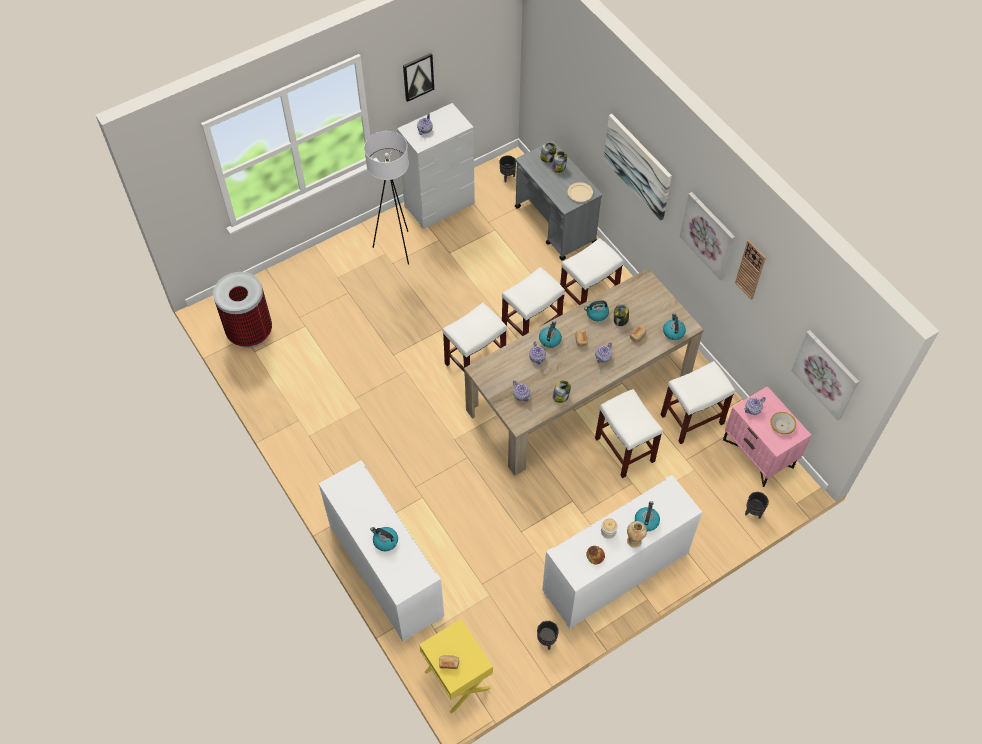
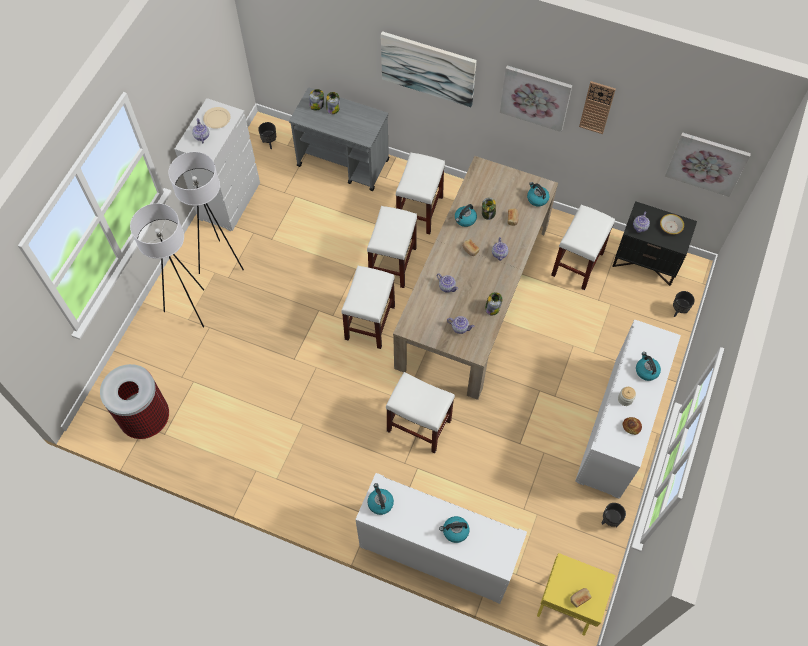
camera: 35 degrees left, 5 degrees up
(344, 270) = (189, 309): none -> white floor lamp
(418, 76) = (174, 87): picture -> none
(550, 339) = (444, 264): kettle -> kettle (380, 503)
(579, 193) = (368, 121): beige plate -> beige plate (216, 119)
(624, 449) = (545, 322): white stool -> white stool (418, 426)
(634, 541) = (650, 394): vase -> none
(758, 453) = (646, 261): pink nightstand -> black nightstand

